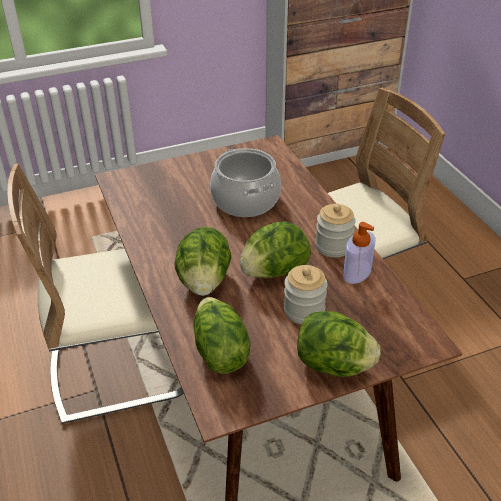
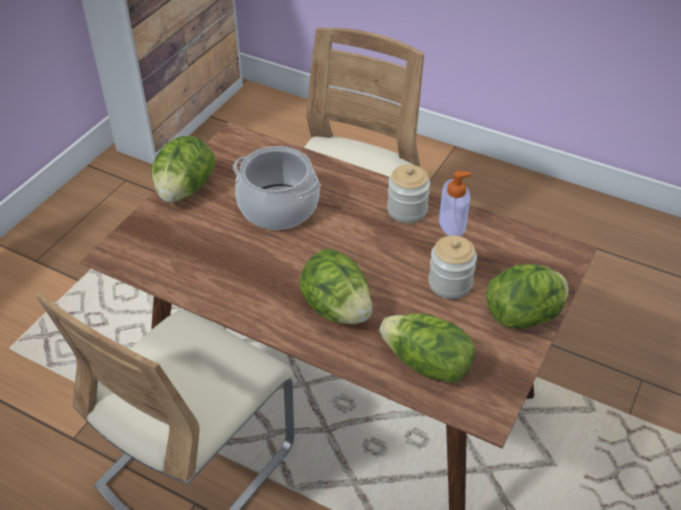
camera: 40 degrees left, 5 degrees up
(274, 272) = (385, 263): lettuce -> lettuce (185, 190)

